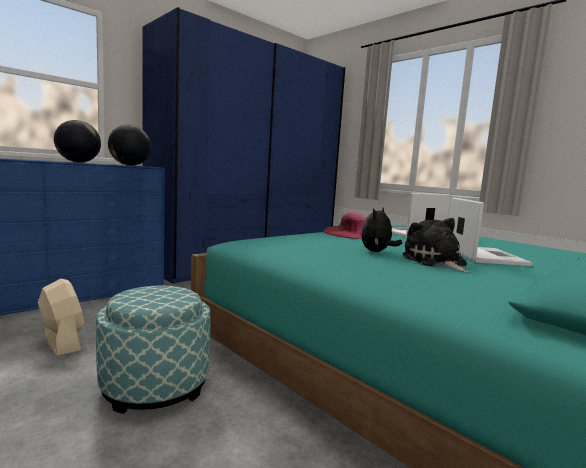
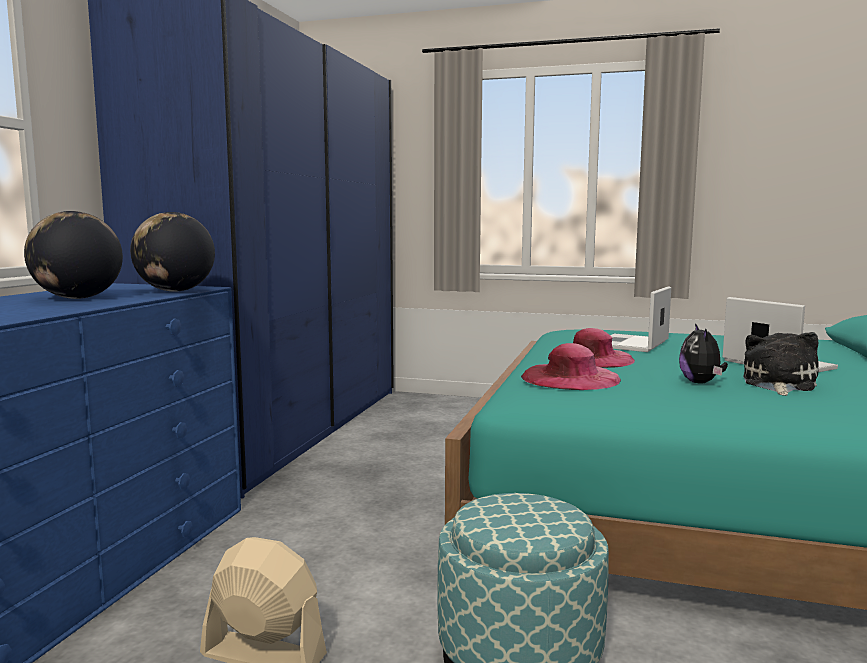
camera: 30 degrees left, 0 degrees up
(301, 237) = (570, 378): none -> pink hat
(435, 262) = (778, 384): plush toy -> plush toy turned 75 degrees clockwise

